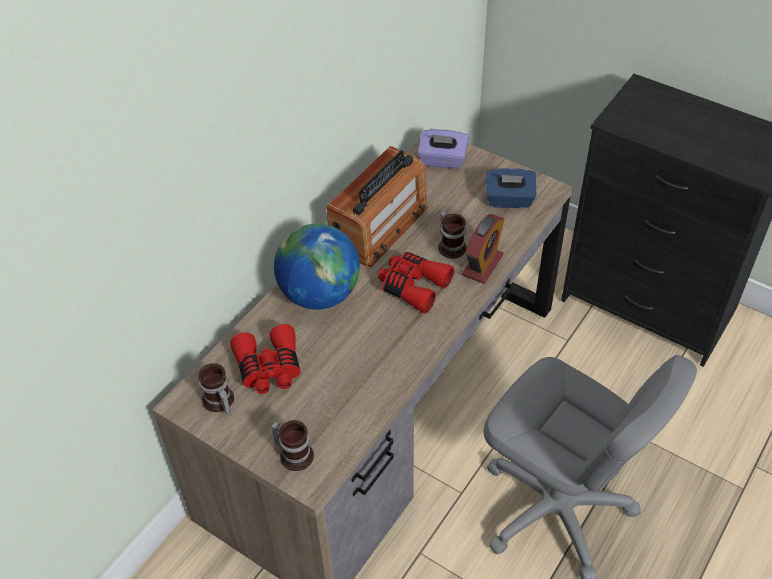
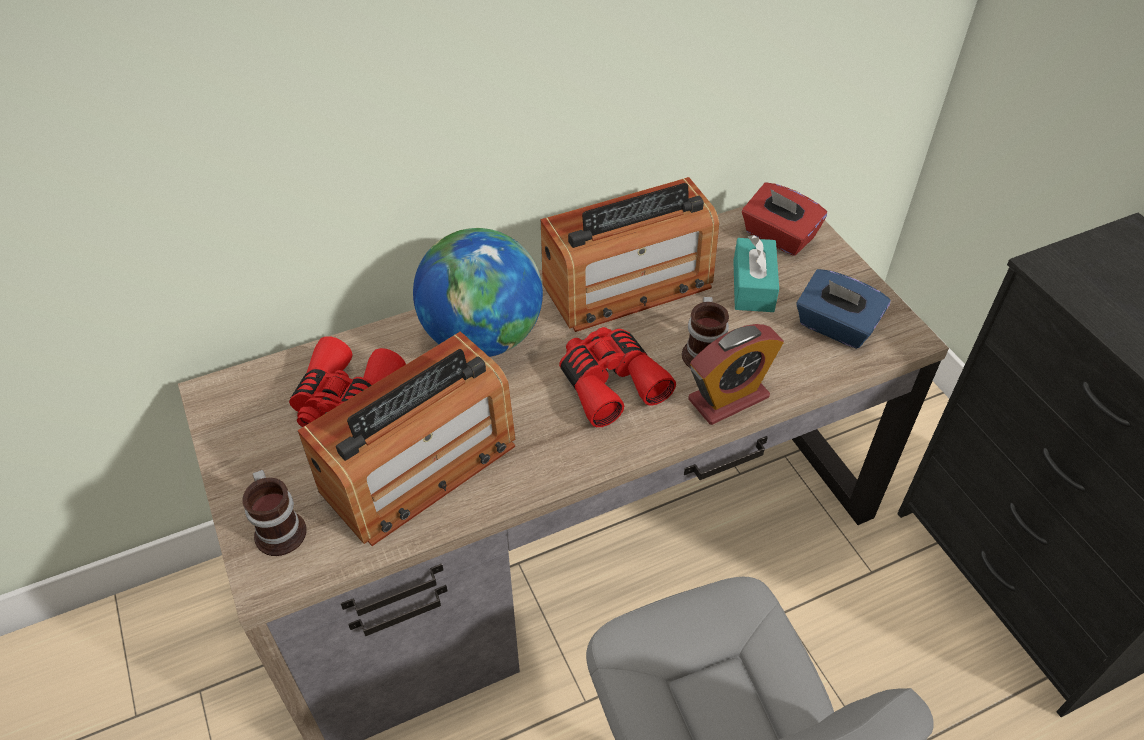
camera: 30 degrees right, 0 degrees up
(218, 402) = (253, 413): mug -> none
(345, 382) = (420, 467): none -> radio
(442, 161) = (778, 236): purple tissue box -> red tissue box
(449, 196) = (753, 286): none -> turquoise tissue box

